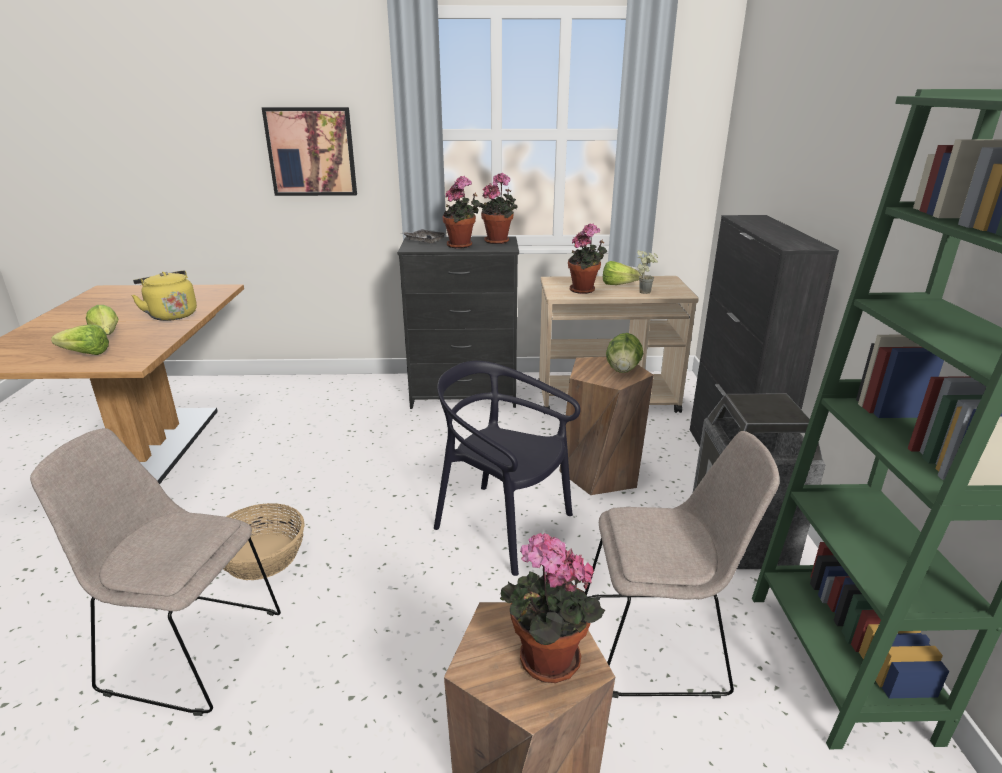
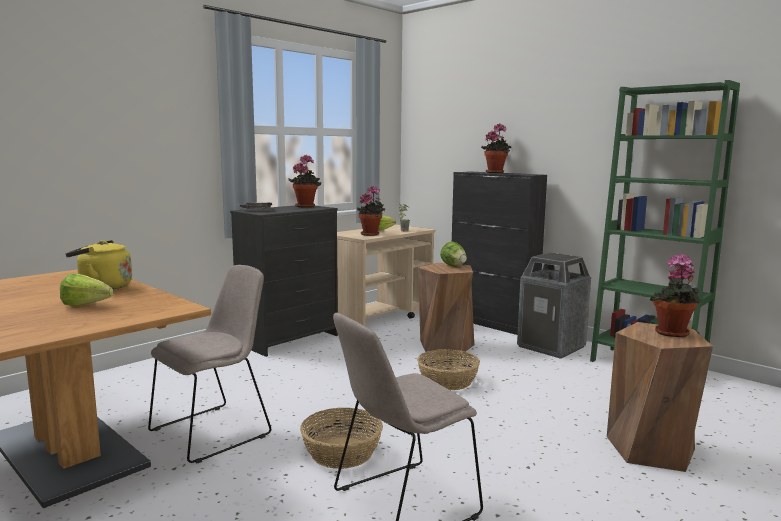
camera: 45 degrees left, 15 degrees down
(82, 353) = (108, 315): lettuce -> none
(311, 152) = (138, 140): picture -> none
(462, 245) = (291, 209): potted plant -> potted plant (496, 172)
(503, 525) = (447, 381): black chair -> basket
(658, 643) = (591, 387): beige chair -> beige chair (214, 431)

